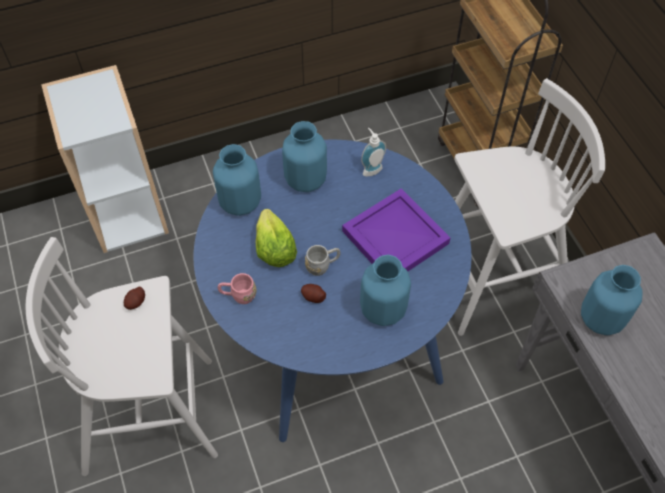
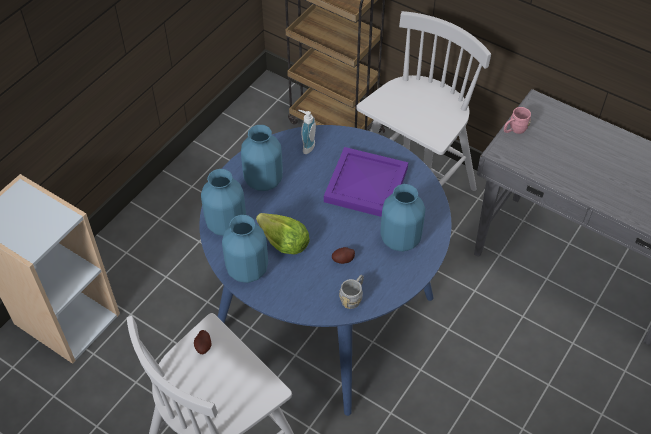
camera: 35 degrees left, 5 degrees down
(238, 296) = (285, 291): pink mug -> pink mug (514, 130)
(323, 266) = (331, 234): grey mug -> grey mug (353, 297)
(600, 318) = (544, 163): blue vase -> blue vase (247, 269)

